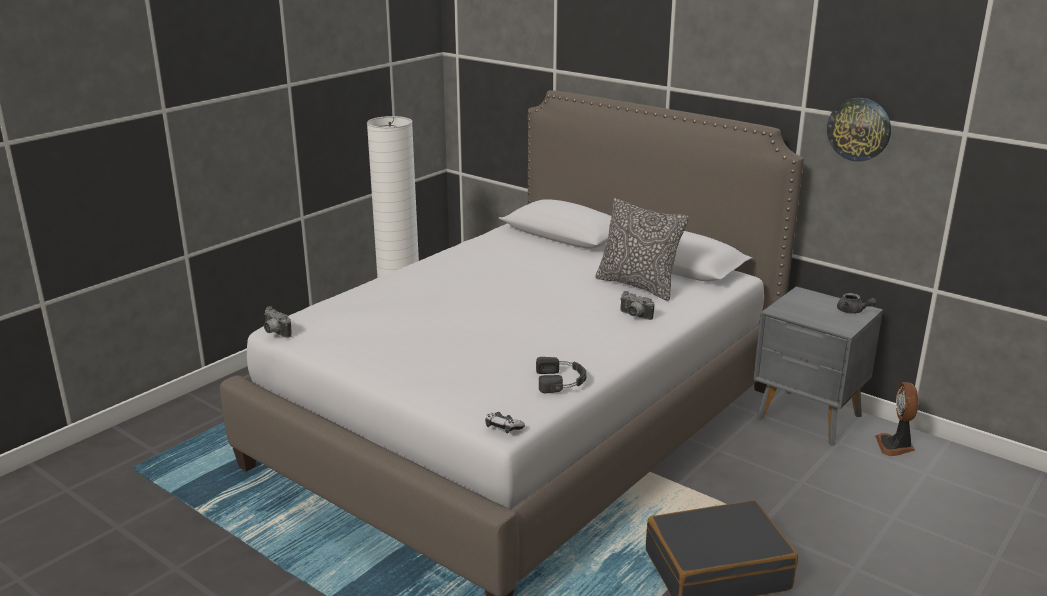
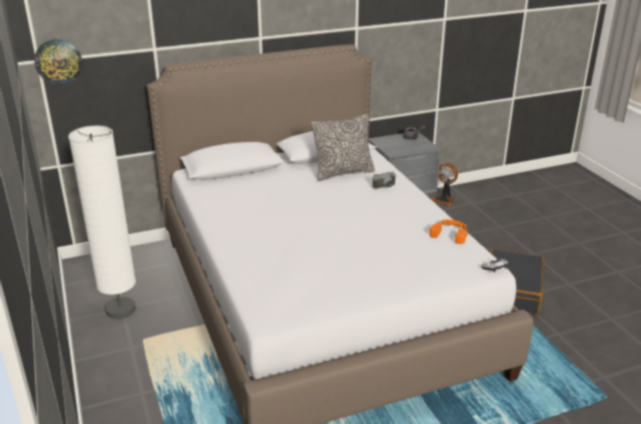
camera: 60 degrees left, 5 degrees up
(274, 333) = (277, 323): camera -> none
(561, 380) = (450, 233): black headphones -> orange headphones
(859, 129) = (392, 31): wall clock -> wall clock (58, 61)

